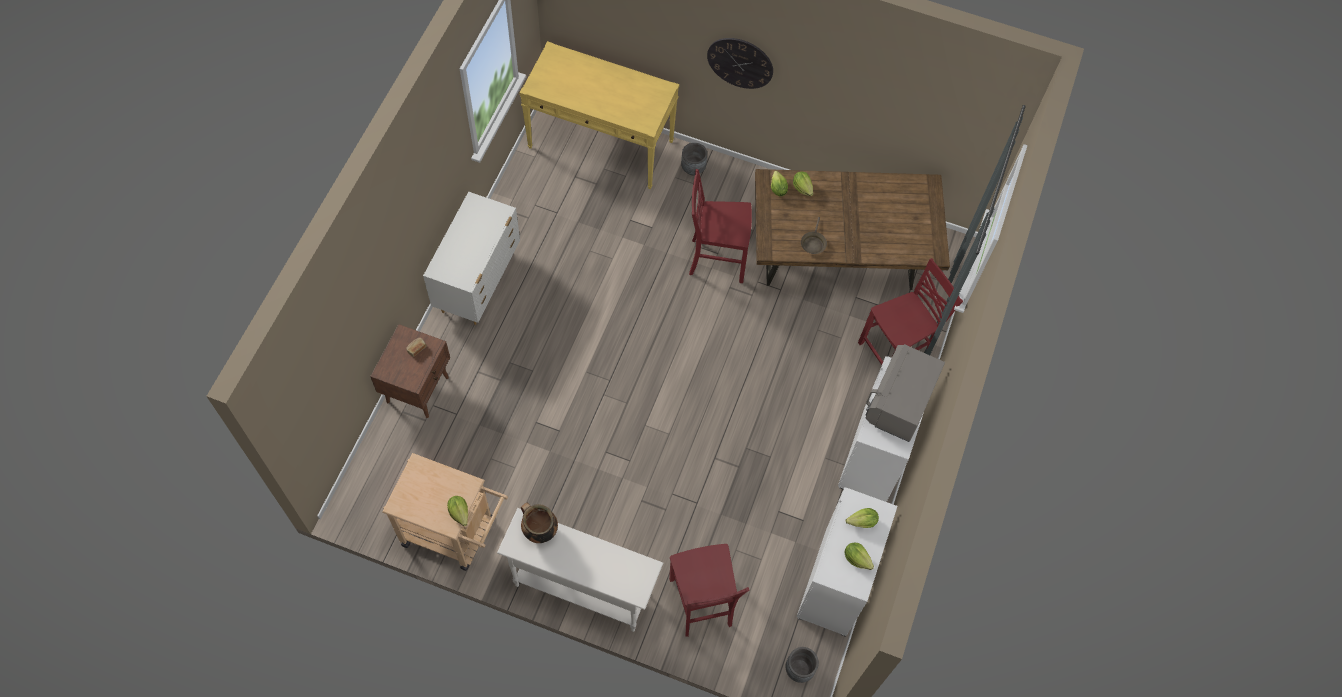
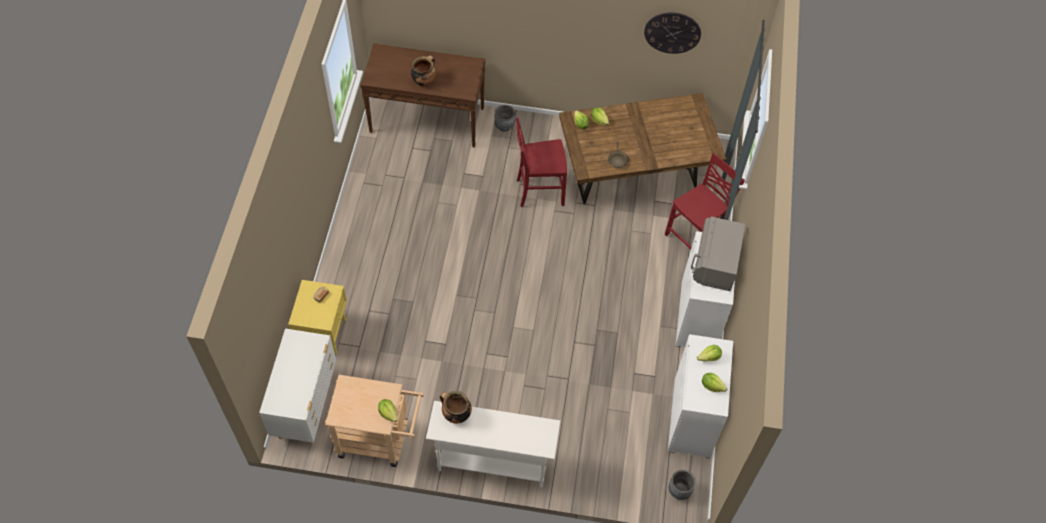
camera: 10 degrees left, 5 degrees down
(418, 389) = (323, 332): brown nightstand -> yellow nightstand
(479, 282) = (353, 242): white dresser -> white dresser (306, 404)
(597, 101) = (424, 81): none -> cooking pot
(601, 144) = (427, 120): yellow console table -> brown console table
(701, 603) = (590, 455): red chair -> none
(740, 62) = (533, 31): wall clock -> wall clock (672, 32)

